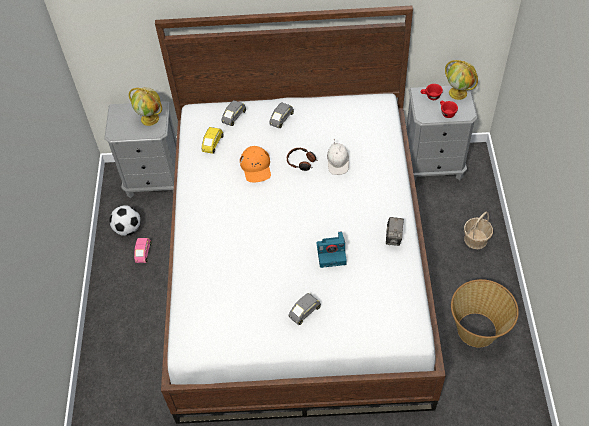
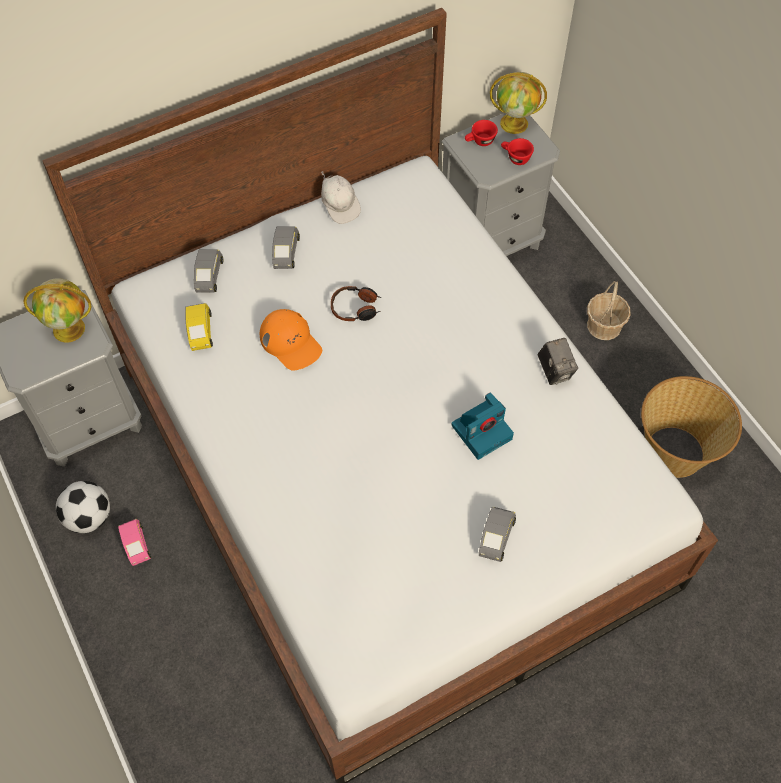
camera: 30 degrees left, 5 degrees up
(338, 163) = (410, 289): white cap -> white cap (340, 205)

